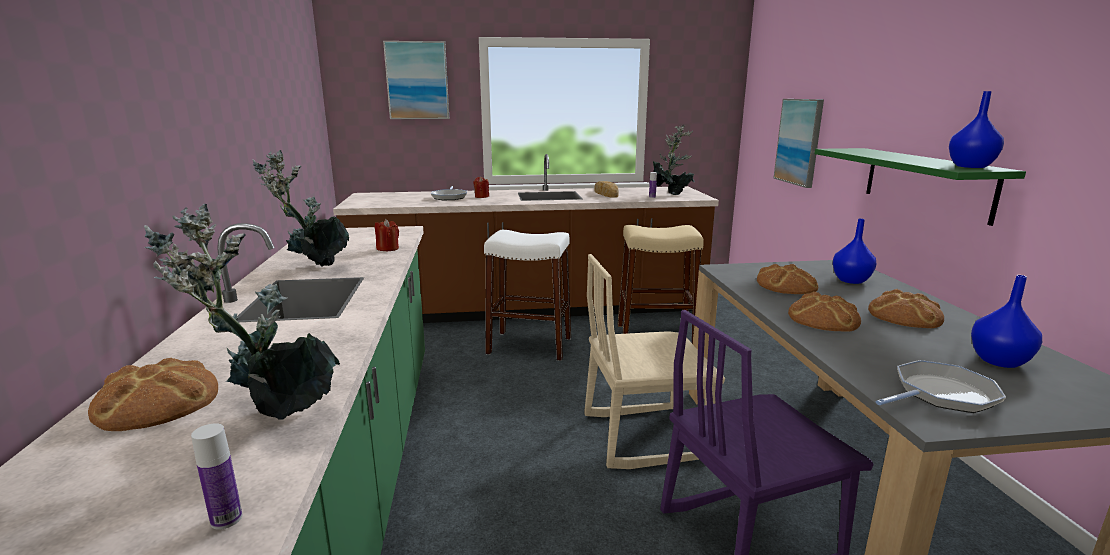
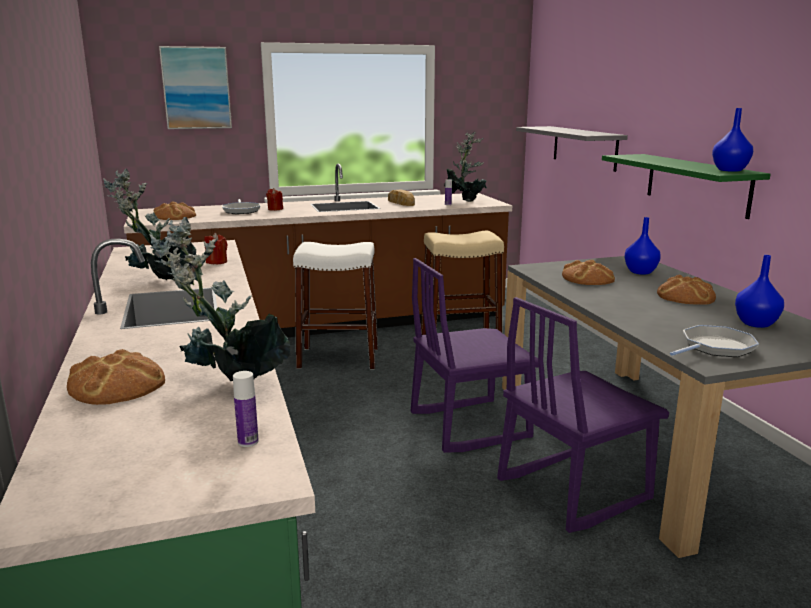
camera: 10 degrees left, 0 degrees up
(643, 436) = (469, 425): beige chair -> purple chair
(799, 141) = (584, 147): picture -> grey shelf
(823, 318) = (622, 302): bread -> bread (175, 216)

